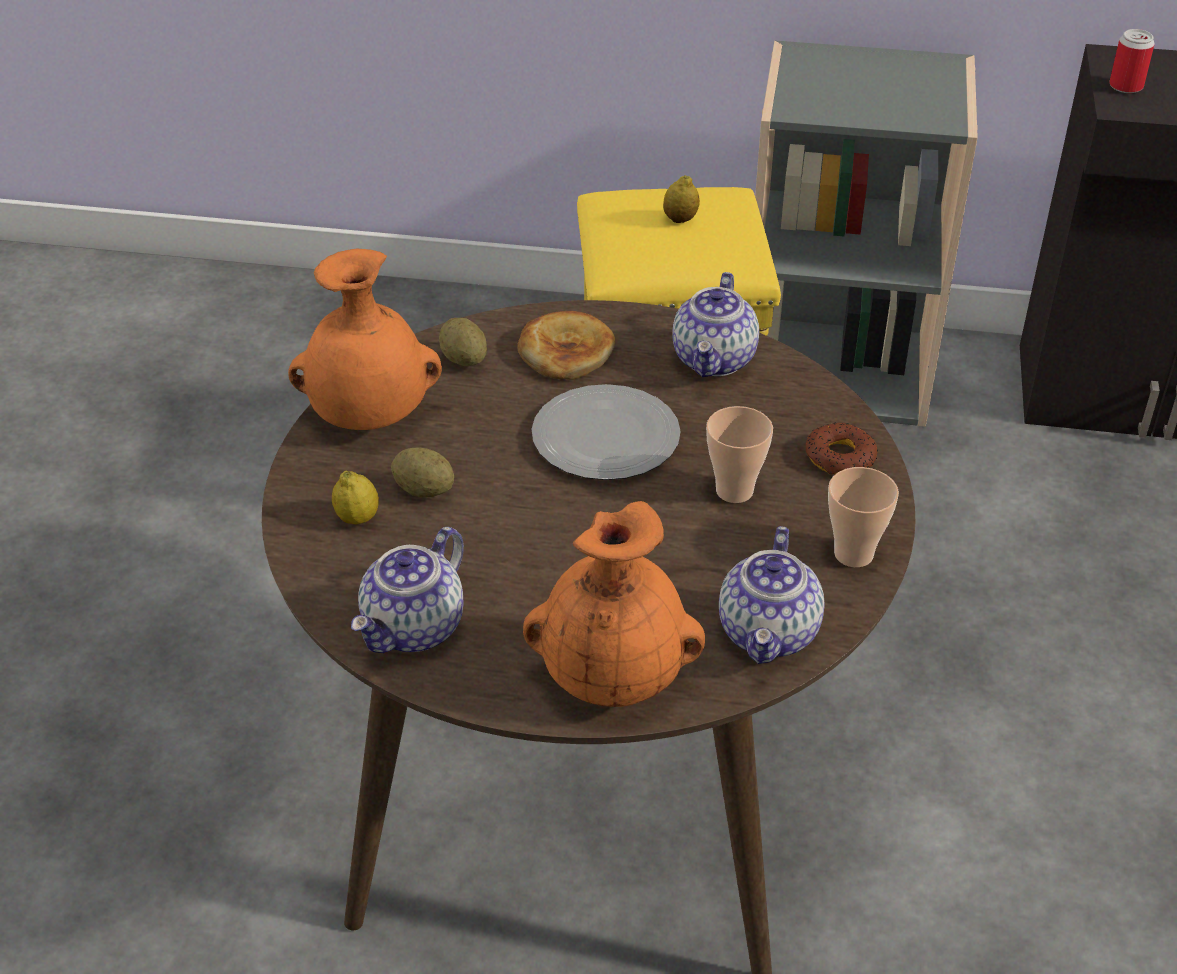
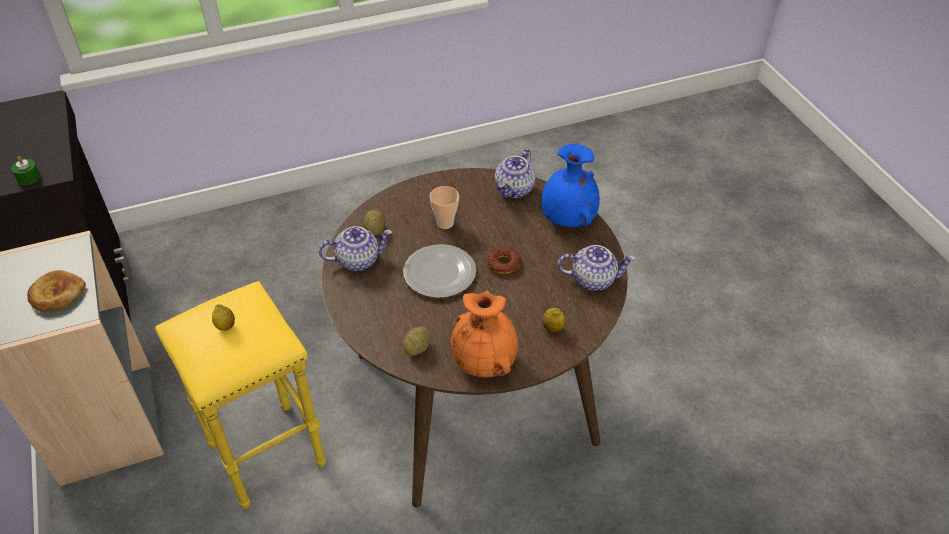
camera: 120 degrees left, 5 degrees up
(424, 490) = (518, 315): potato -> potato (375, 230)
(566, 351) = (384, 314): bread -> bread (57, 294)
(613, 675) = (567, 218): orange vase -> blue vase
(770, 633) = (515, 189): teapot -> teapot turned 135 degrees clockwise
(840, 457) = (401, 202): donut -> donut (504, 263)
(853, 554) = (457, 182): cup -> none
(1126, 86) = (28, 177): can -> green candle

